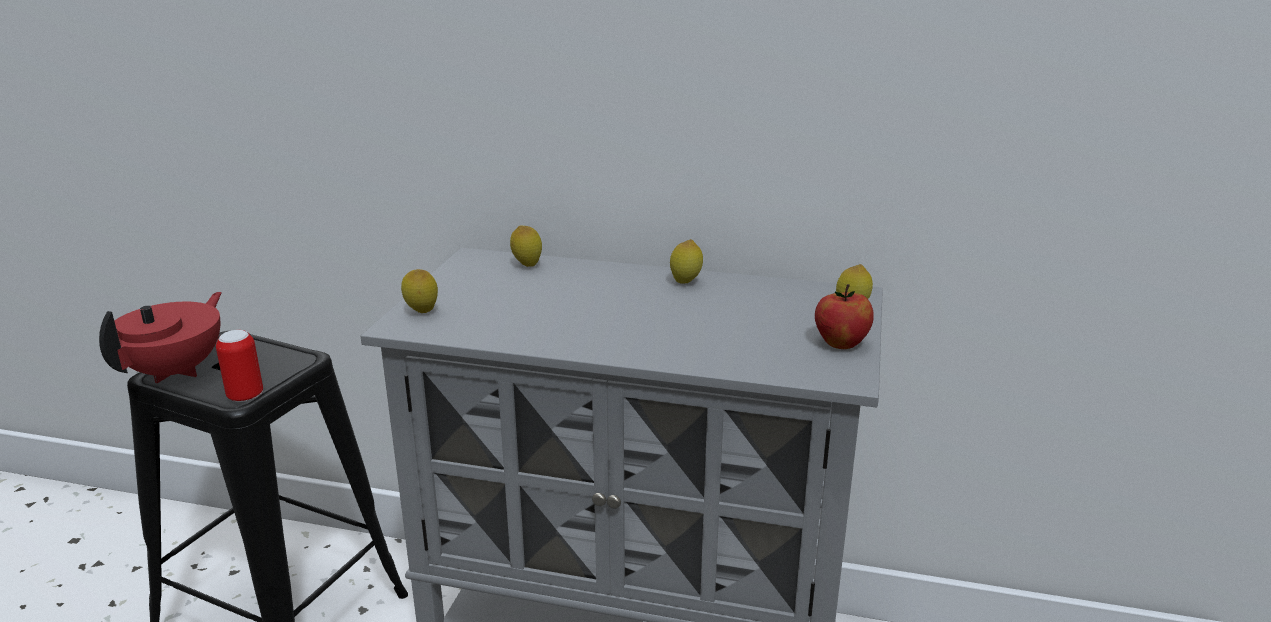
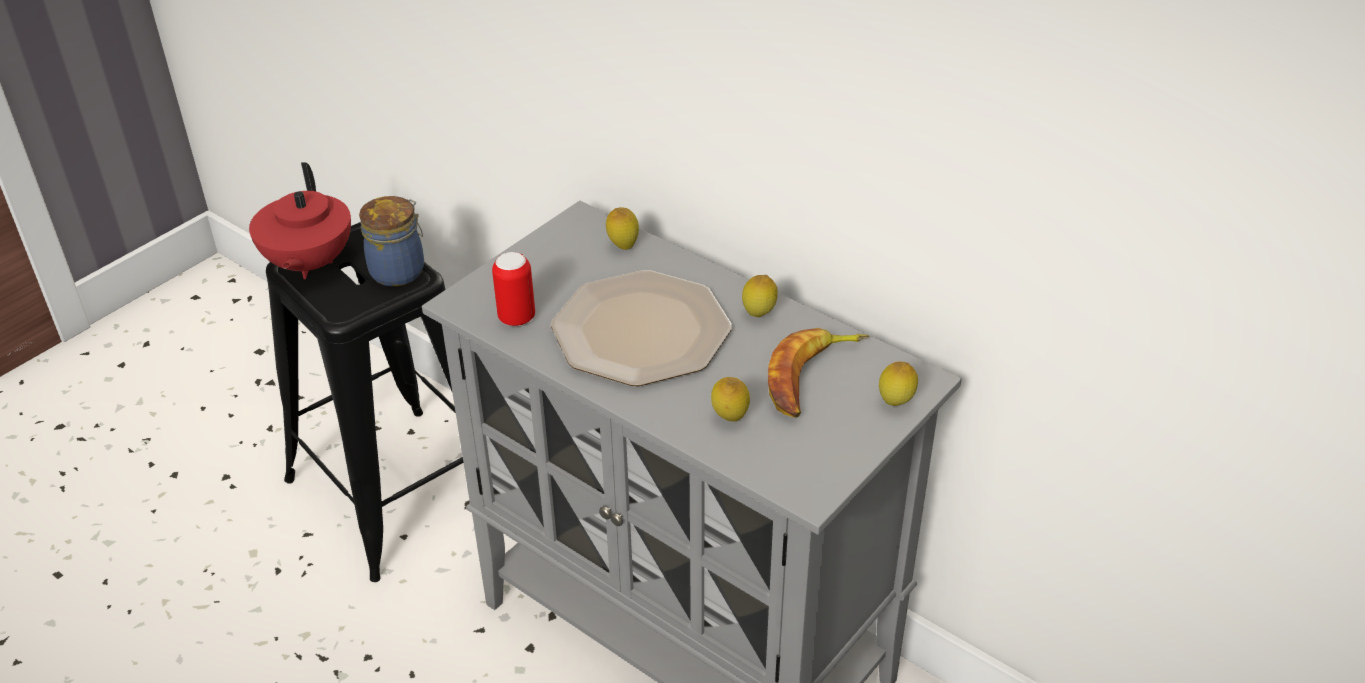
camera: 25 degrees right, 15 degrees up
(176, 371) = (308, 264): red teapot -> red teapot turned 135 degrees clockwise
(245, 396) = (349, 312): can -> can (517, 318)
(281, 357) = (399, 270): none -> jar
(422, 313) = (487, 290): lemon -> lemon (730, 419)
(592, 311) = (639, 331): none -> plate
(769, 309) = (812, 378): none -> banana
(841, 343) = (842, 447): apple -> none

